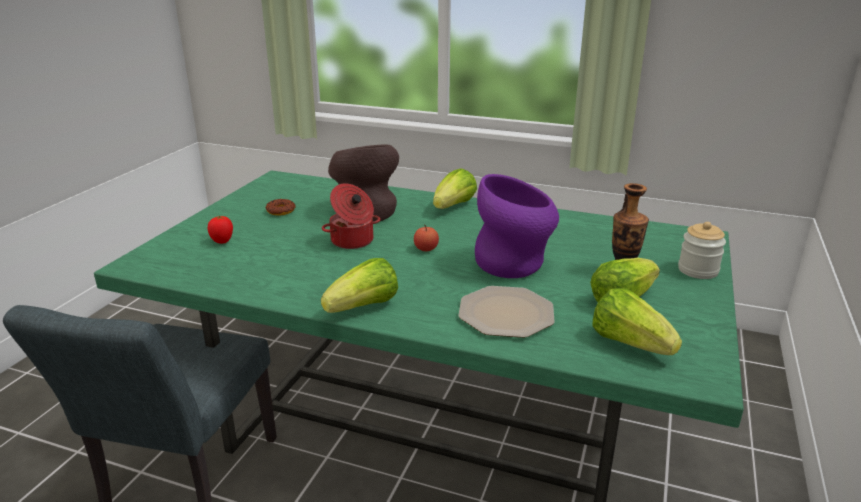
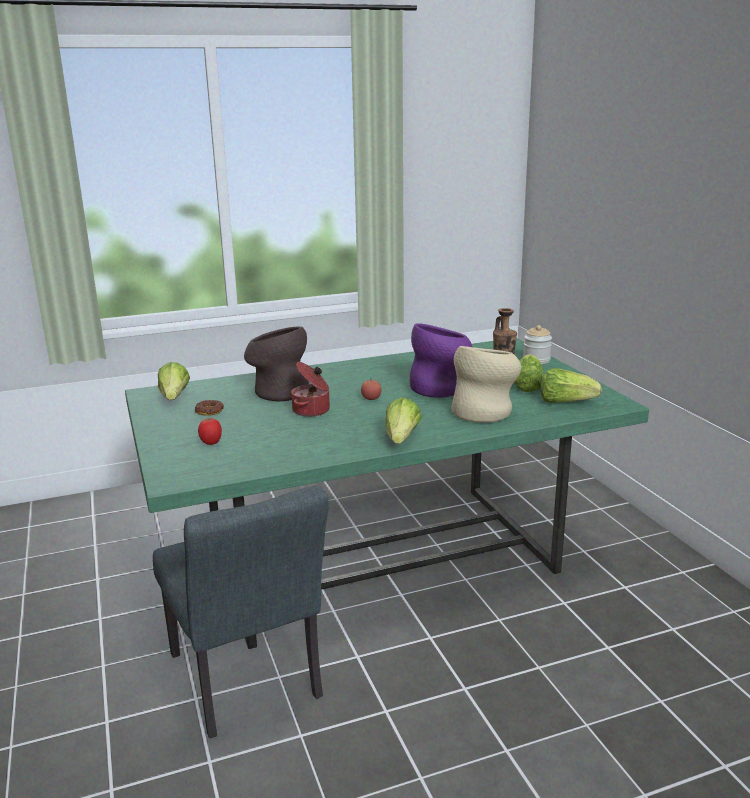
camera: 40 degrees left, 5 degrees down
(454, 206) = (335, 370): lettuce -> lettuce (174, 397)
(506, 313) = (484, 412): plate -> beige vase

